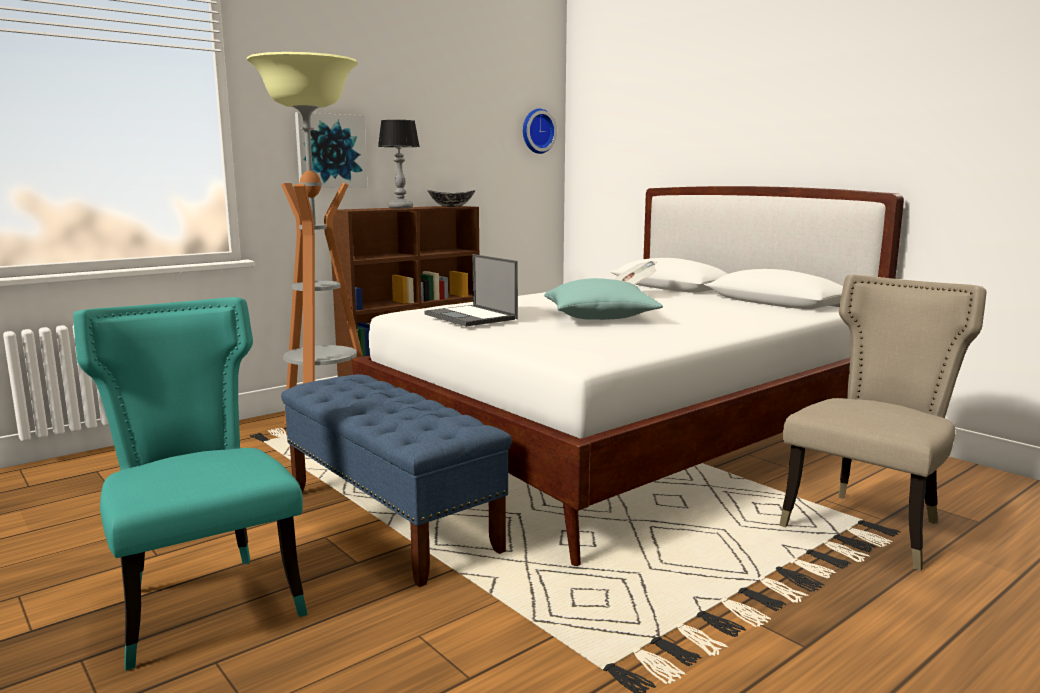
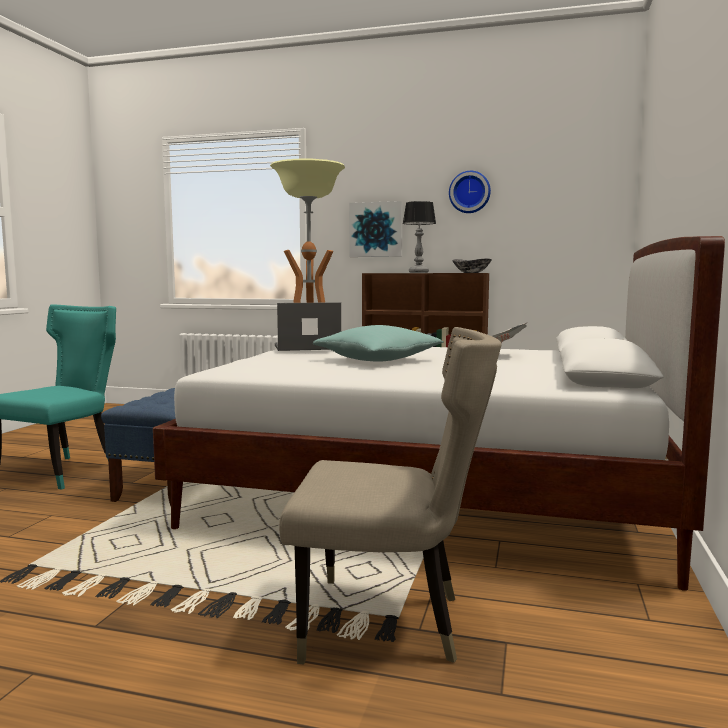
camera: 55 degrees right, 5 degrees down
(471, 317) = (306, 347): laptop -> laptop turned 60 degrees clockwise
(537, 131) = (593, 202): wall clock -> wall clock (469, 192)

